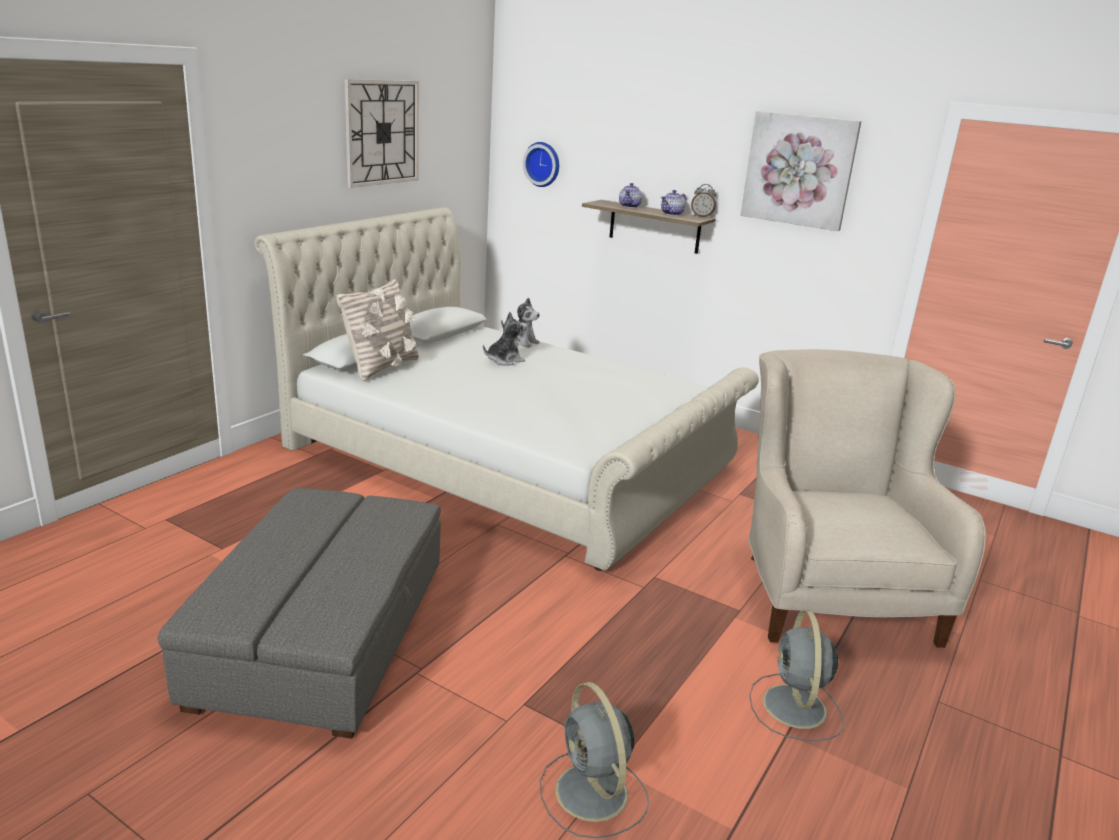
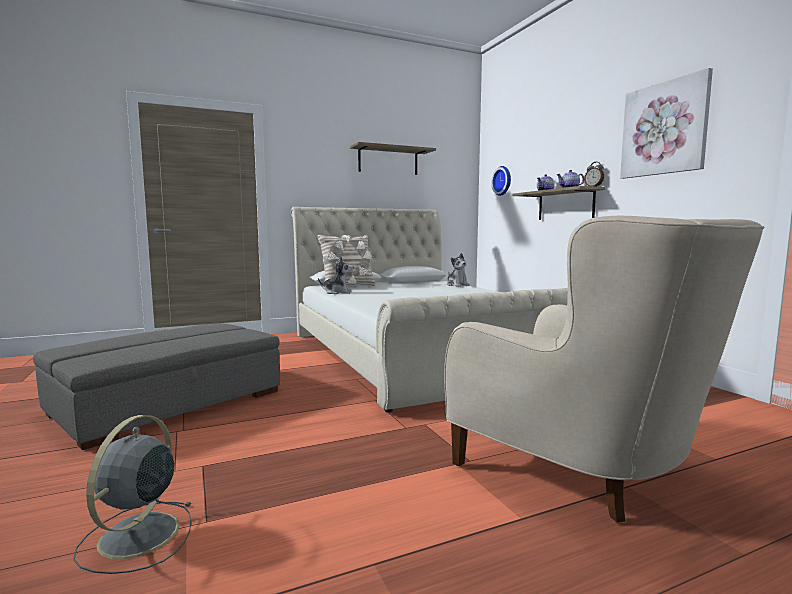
camera: 35 degrees right, 15 degrees down
(382, 132) = (388, 161): wall clock -> shelf
(504, 360) = (429, 288): plush toy -> plush toy (337, 292)
(795, 708) = (414, 546): grey fan -> none
(825, 590) = (587, 469): beige armchair -> beige armchair turned 105 degrees clockwise

